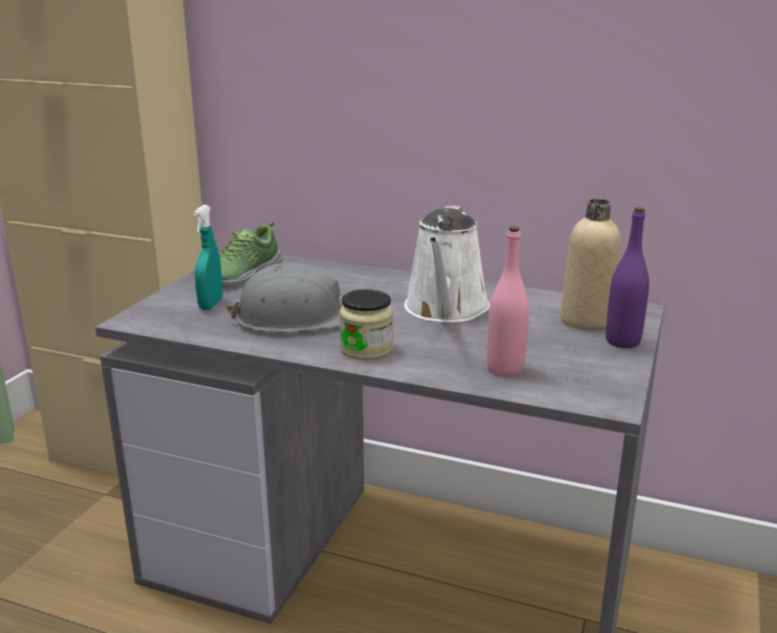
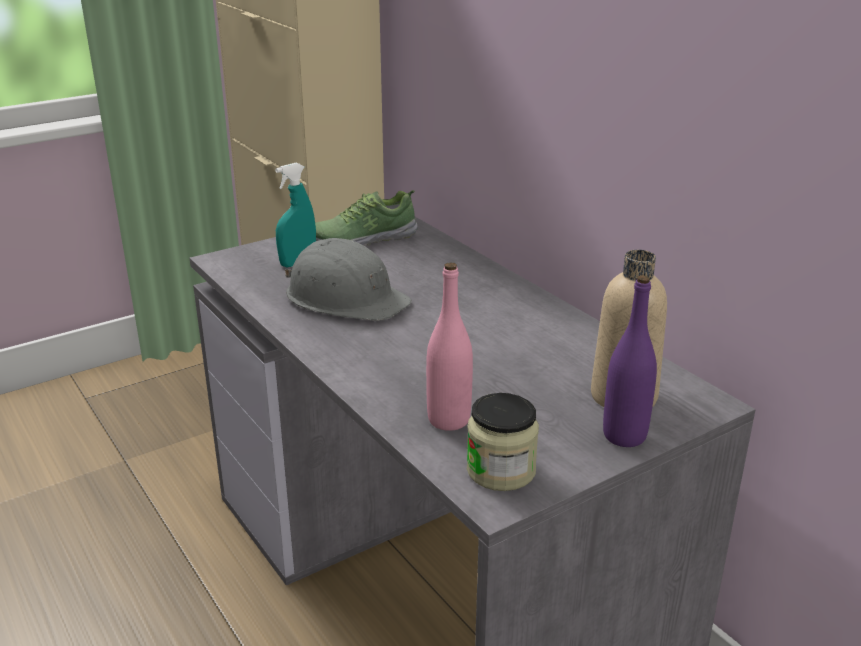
camera: 35 degrees right, 5 degrees up
(366, 349) = (357, 351): jar -> jar (501, 470)
(446, 310) = (492, 334): white watering can -> none

